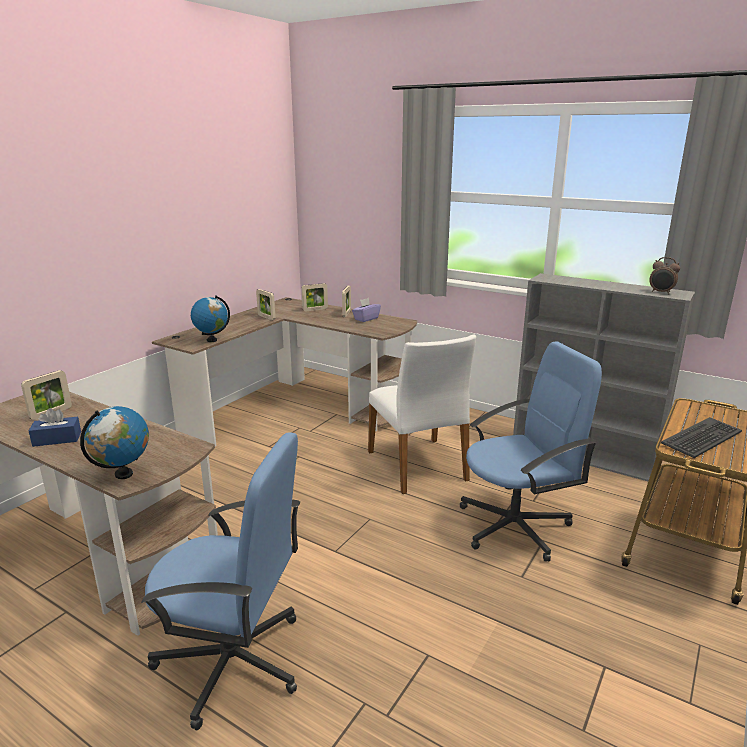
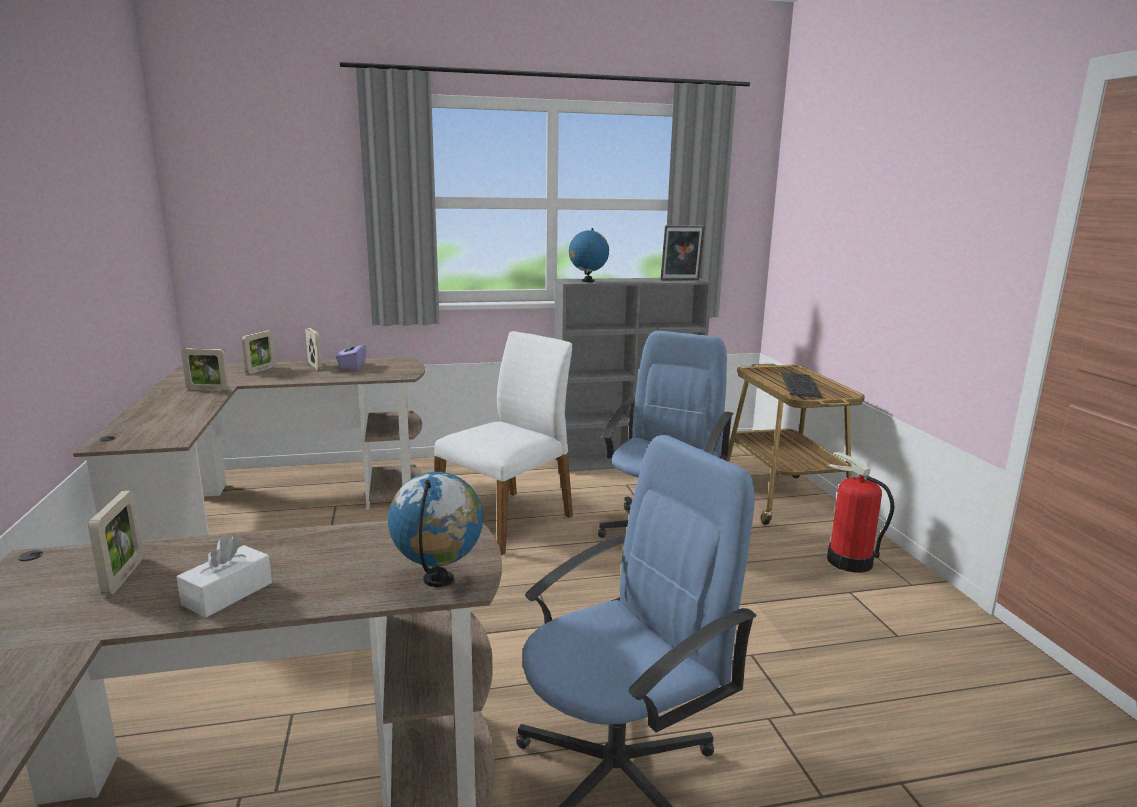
camera: 45 degrees left, 5 degrees down
(57, 439) = (227, 594): blue tissue box -> white tissue box
(212, 340) = (185, 428): globe -> globe (588, 281)
(419, 466) = (507, 519): white chair -> white chair turned 75 degrees counterclockwise
(655, 642) = (848, 561): none -> fire extinguisher
(661, 292) = (680, 280): alarm clock -> picture frame

